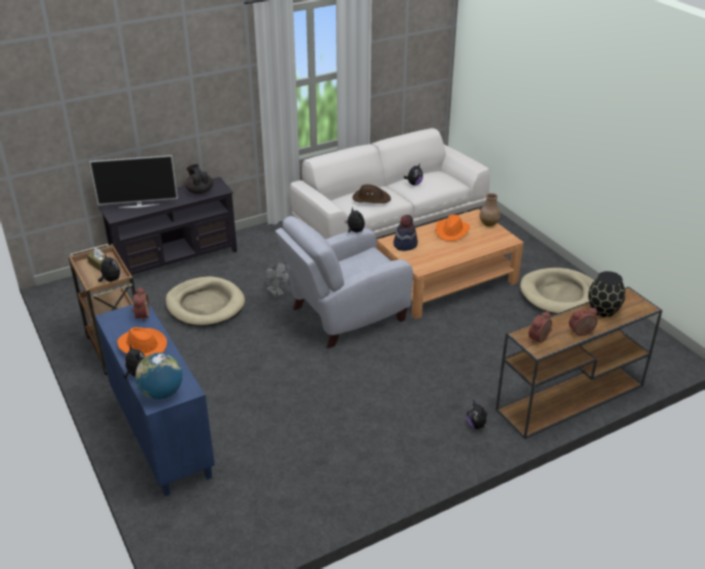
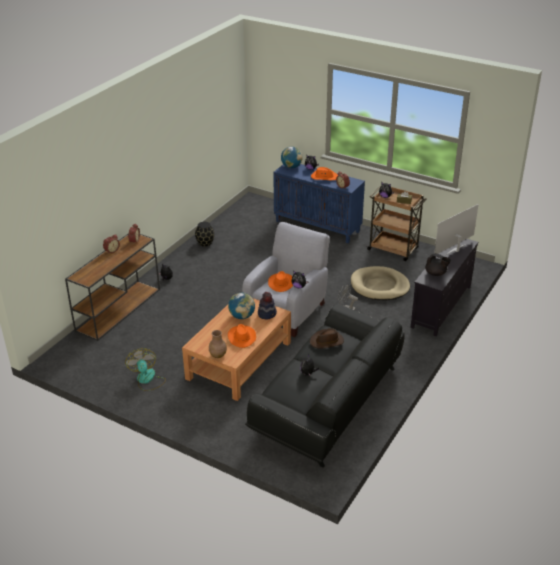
camera: 150 degrees right, 0 degrees up
(359, 267) = (281, 283): none -> orange hat
(390, 222) = (328, 402): white sofa -> black sofa
(435, 250) = (242, 316): none -> globe
(560, 295) = (147, 380): beige dog bed -> fan
(603, 310) = (101, 267): black vase -> black vase (205, 243)

